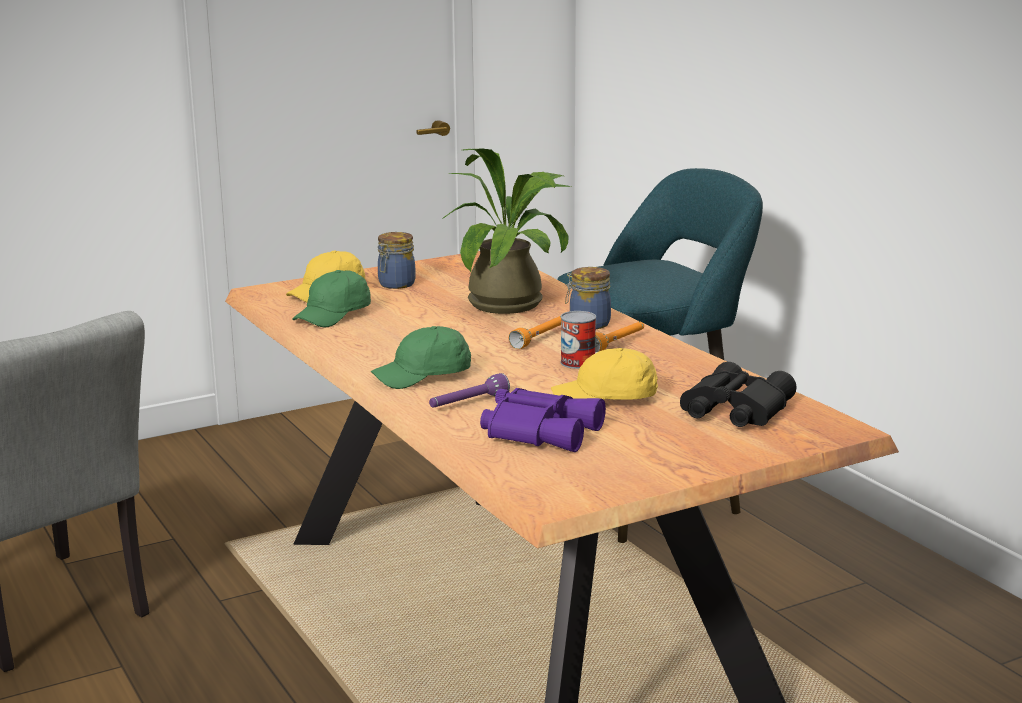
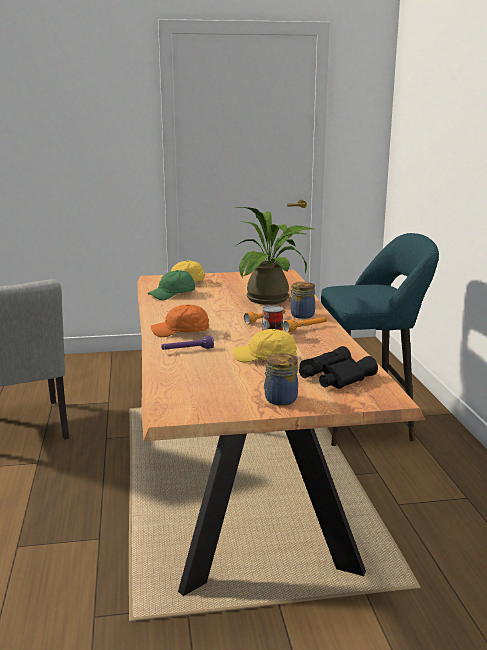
camera: 20 degrees right, 0 degrees up
(395, 284) = (222, 282): jar -> jar (279, 400)
(424, 376) = (181, 332): green cap -> orange cap
(540, 431) = (208, 372): purple binoculars -> none

